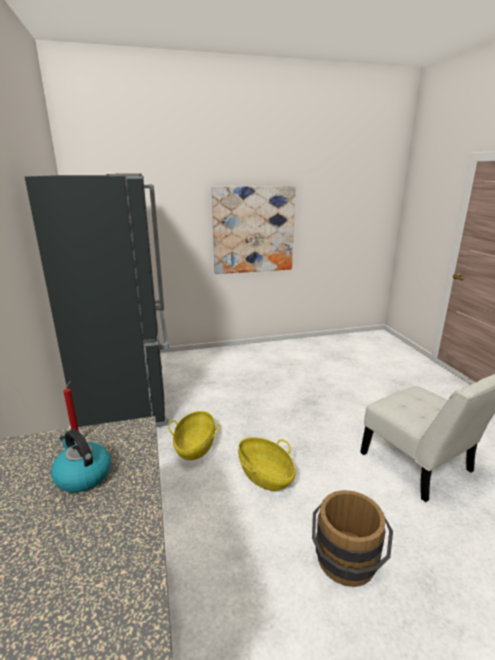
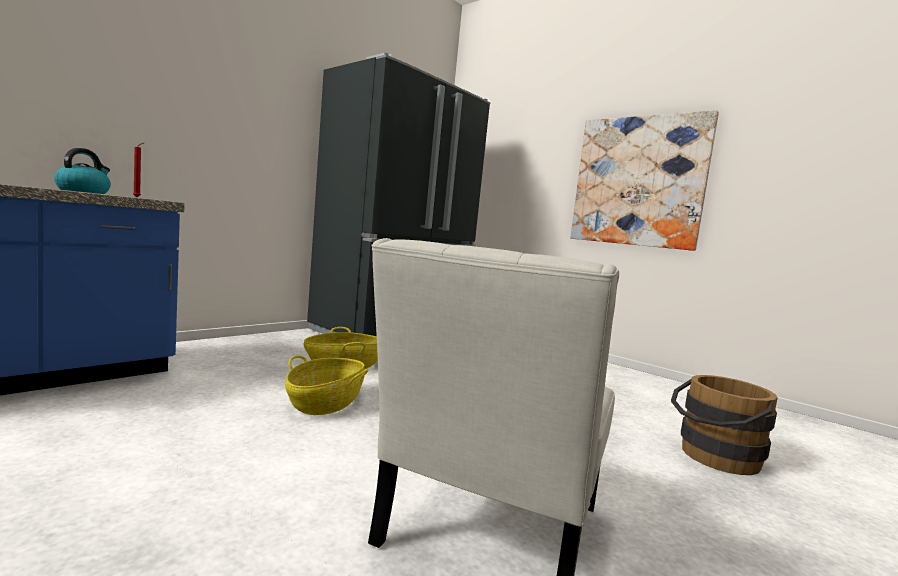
camera: 55 degrees right, 15 degrees down
(346, 564) = (172, 472): brown bucket -> brown bucket (714, 457)

